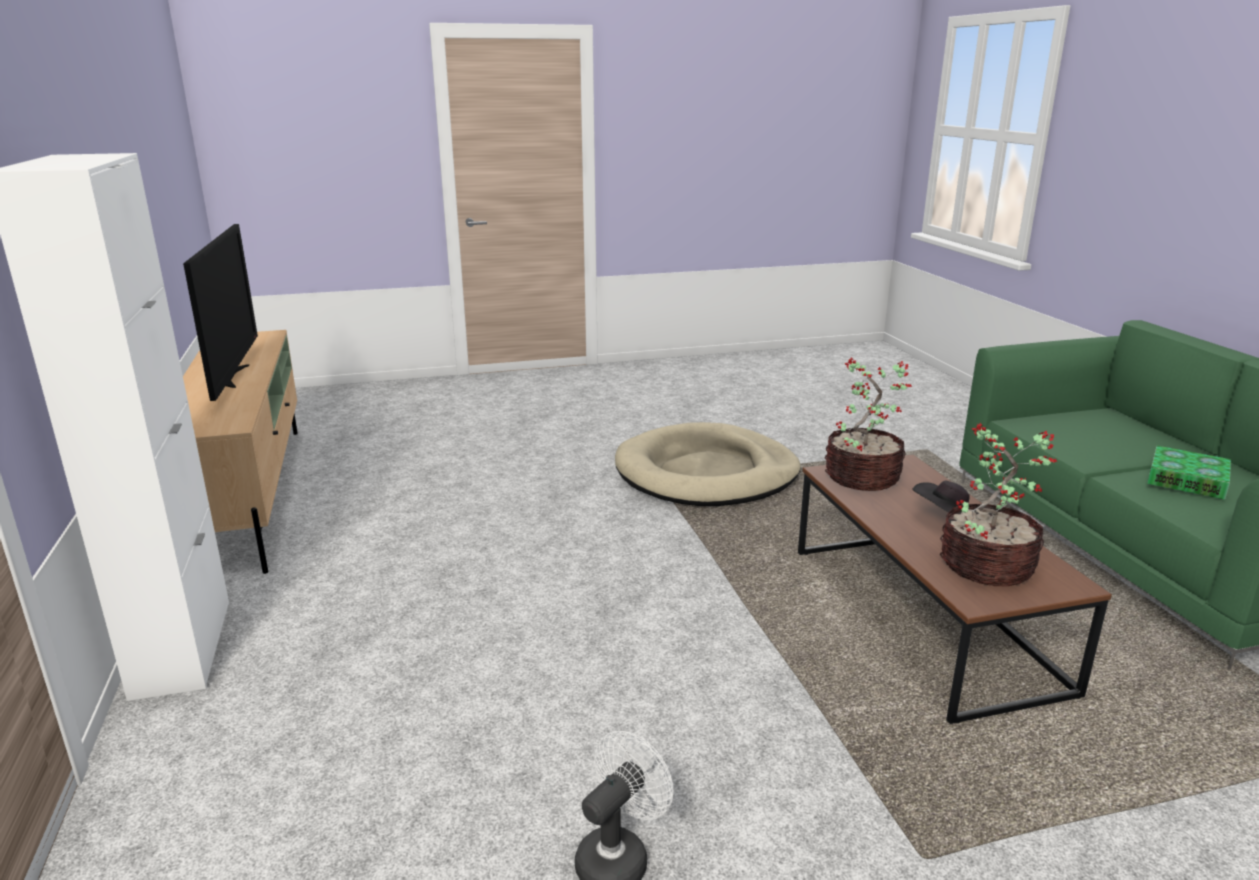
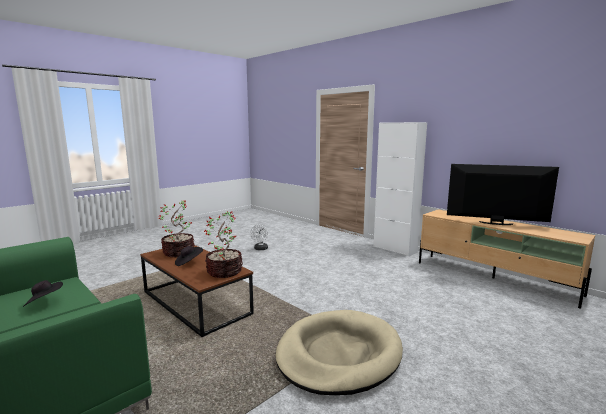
camera: 150 degrees right, 10 degrees down
(233, 376) = (496, 223): television -> television turned 150 degrees clockwise
(1187, 479) = (44, 302): book -> black hat

